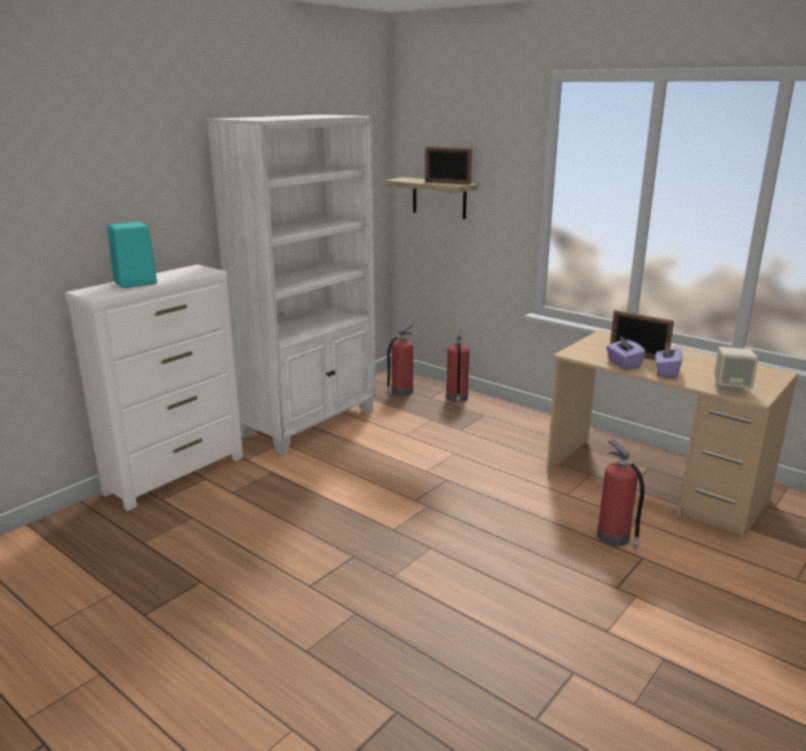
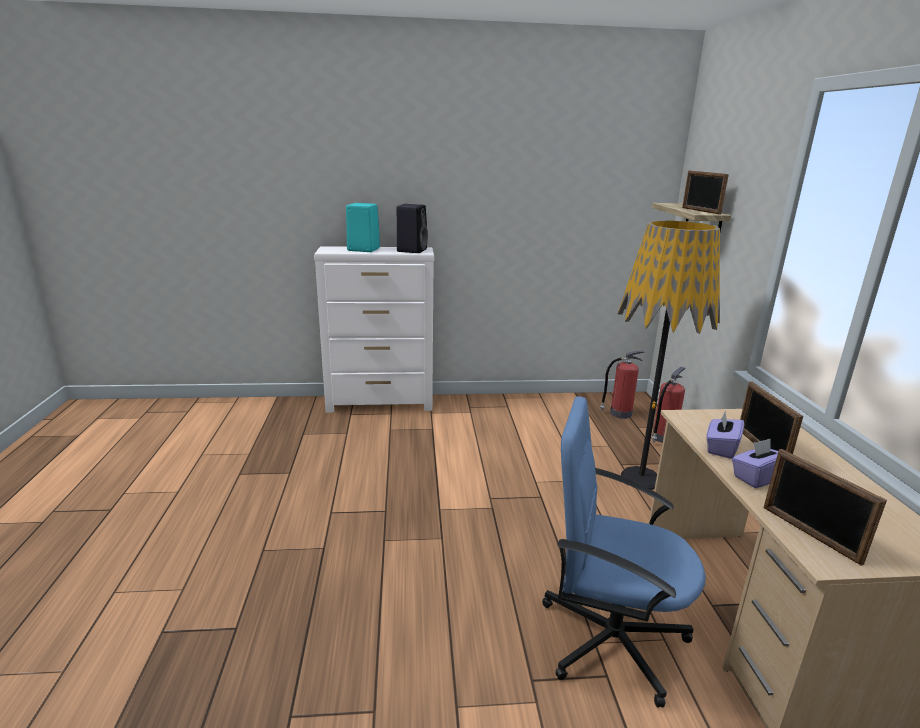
camera: 45 degrees right, 0 degrees up
(190, 272) = (412, 250): none -> black speaker
(310, 423) = (511, 407): white bookcase -> none
(486, 433) = (641, 479): none -> floor lamp
(614, 538) = (609, 638): fire extinguisher -> blue office chair
(731, 389) = (809, 534): beige speaker -> picture frame

